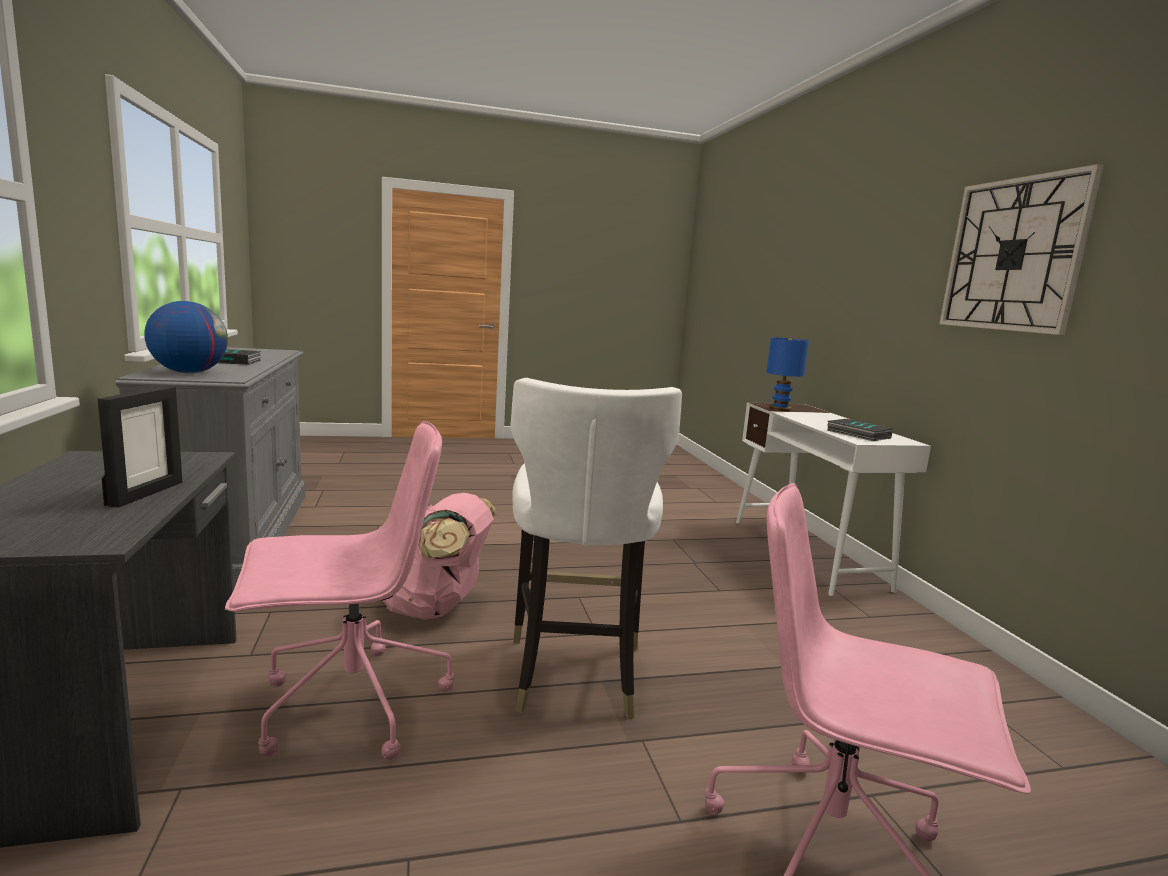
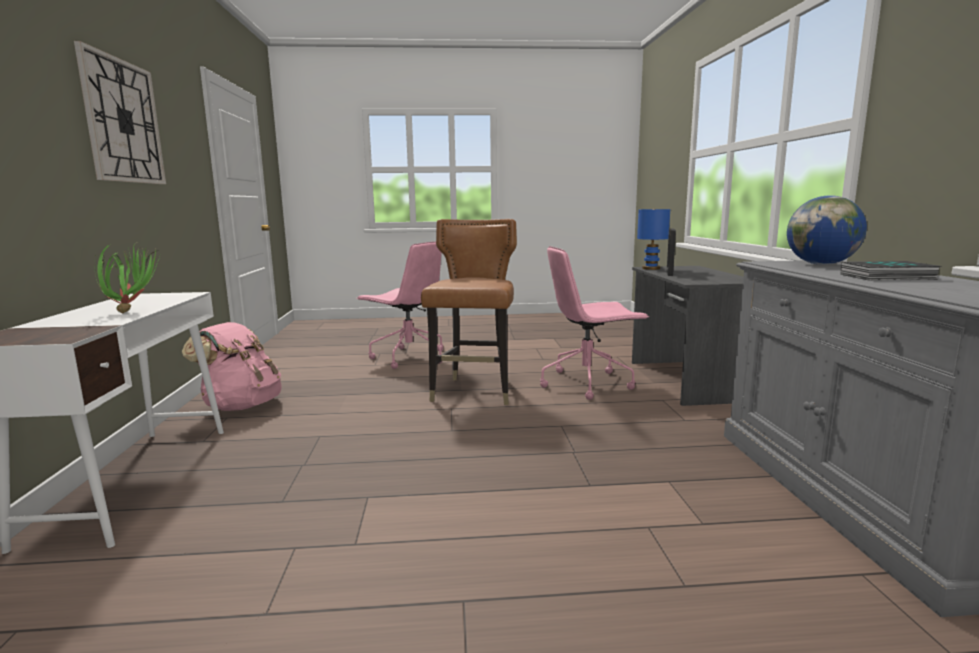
camera: 170 degrees left, 0 degrees up
(434, 608) = (567, 422): pink backpack -> pink backpack (242, 406)
(574, 673) = (474, 392): white chair -> brown chair
(779, 409) = (84, 329): blue table lamp -> blue table lamp (651, 268)
(814, 421) = (131, 311): none -> potted plant
(857, 434) = (158, 299): book -> none

